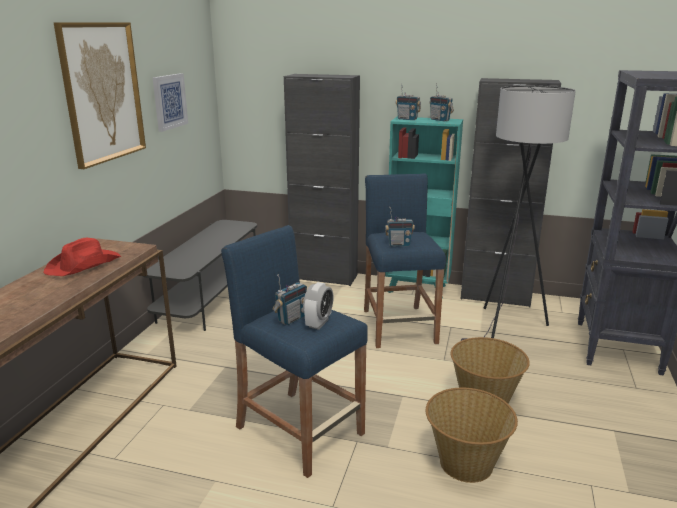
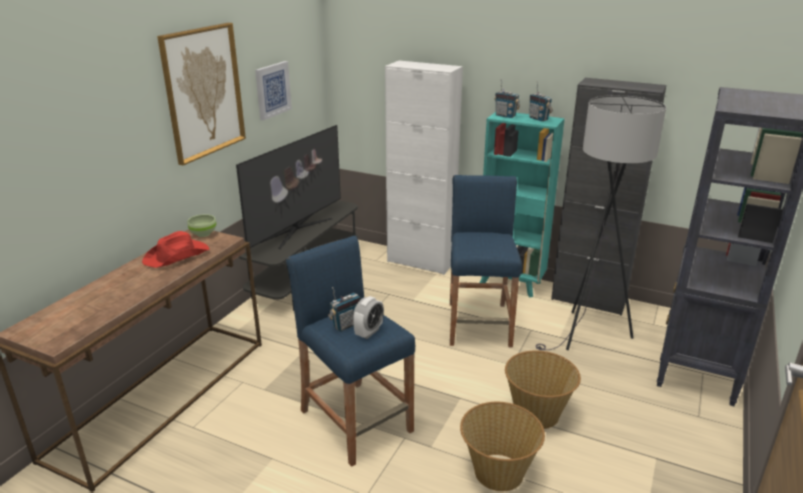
camera: 10 degrees right, 5 degrees up
(110, 244) = (204, 234): none -> green bowl
(199, 248) = (296, 230): none -> television
(324, 277) = (420, 262): black cabinet -> white cabinet
(399, 244) = (476, 249): radio -> none

